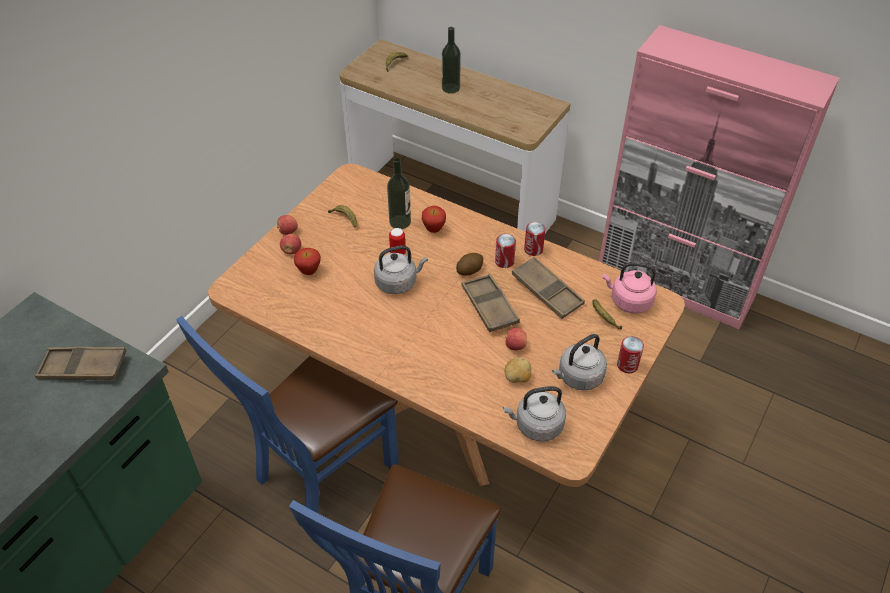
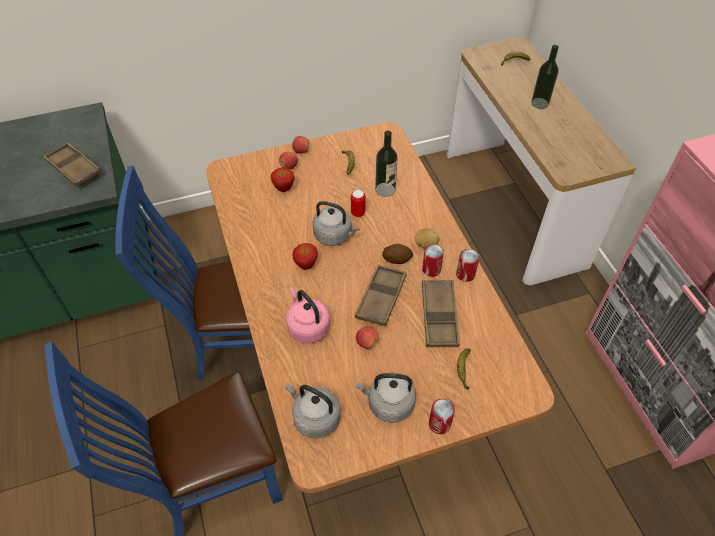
camera: 40 degrees right, 5 degrees up
(433, 230) = (403, 210): apple -> apple (306, 266)
(517, 378) = (341, 369): potato -> potato (426, 246)
(628, 301) = (500, 371): pink kettle -> pink kettle (307, 326)

